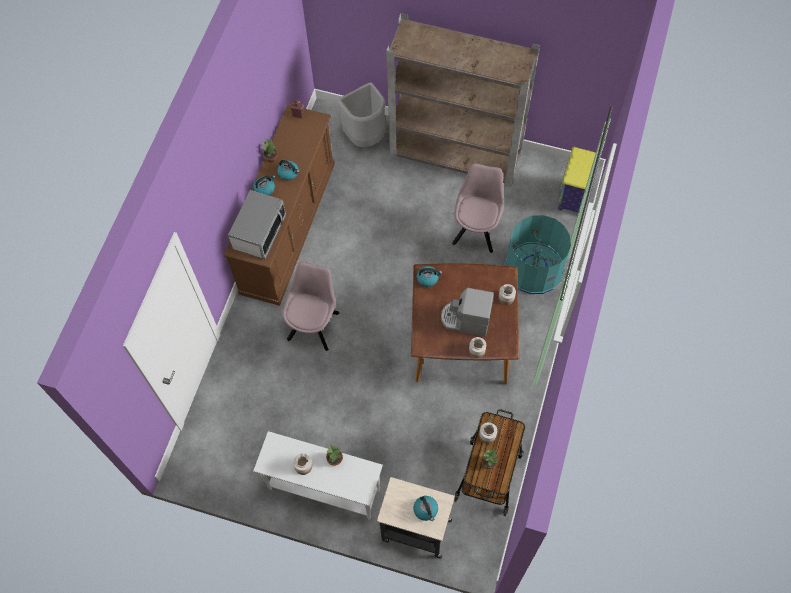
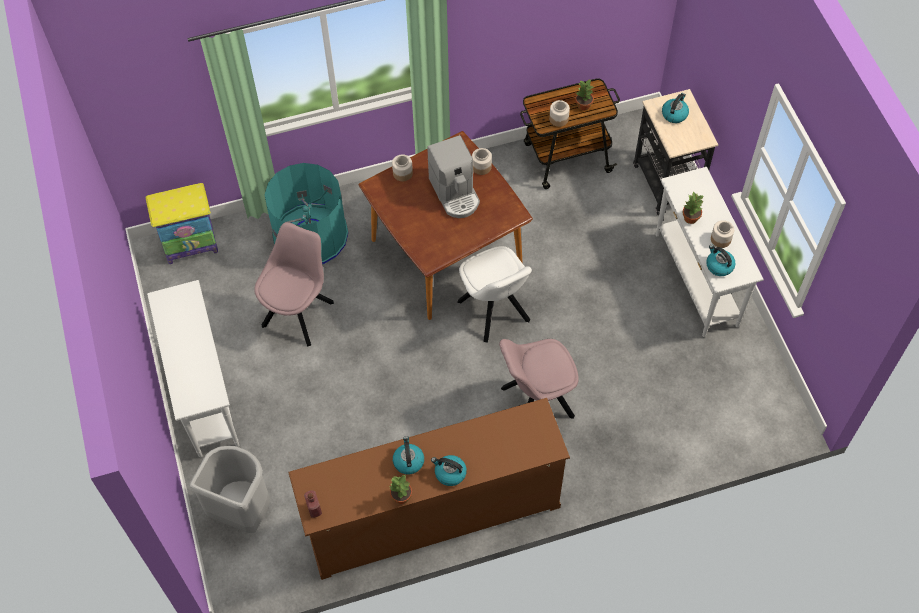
camera: 125 degrees left, 5 degrees down
(259, 232) = (512, 438): microwave -> none
(396, 343) = (494, 311): none -> white chair
(428, 278) = (433, 252): kettle -> kettle (719, 266)
(456, 154) = (204, 394): brown bookcase -> white console table
(476, 230) = (299, 314): pink chair -> pink chair turned 135 degrees clockwise

